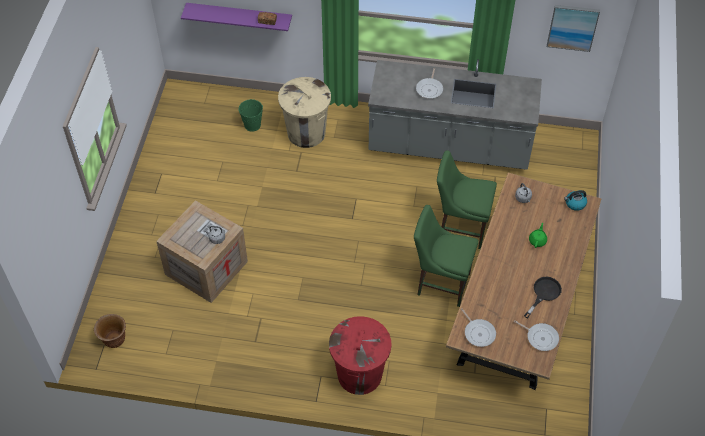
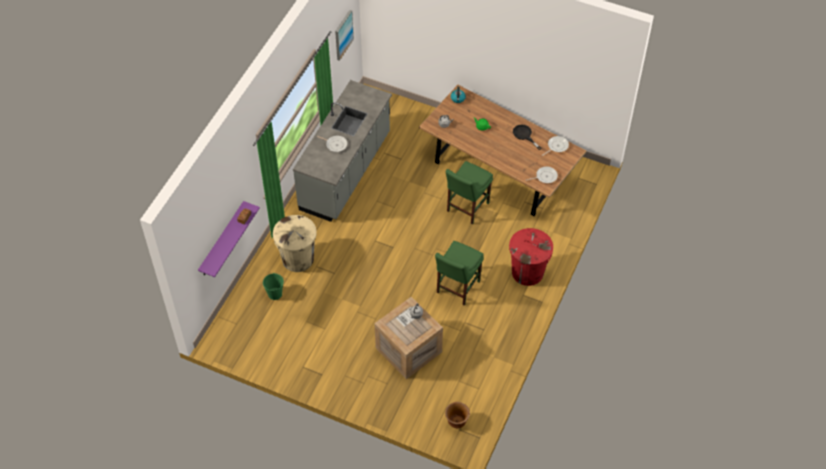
camera: 75 degrees left, 0 degrees up
(460, 228) = (423, 185): green chair -> green chair (456, 288)

